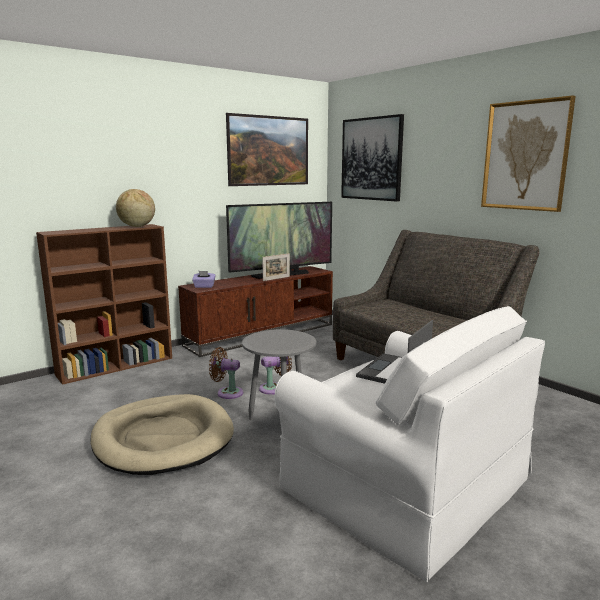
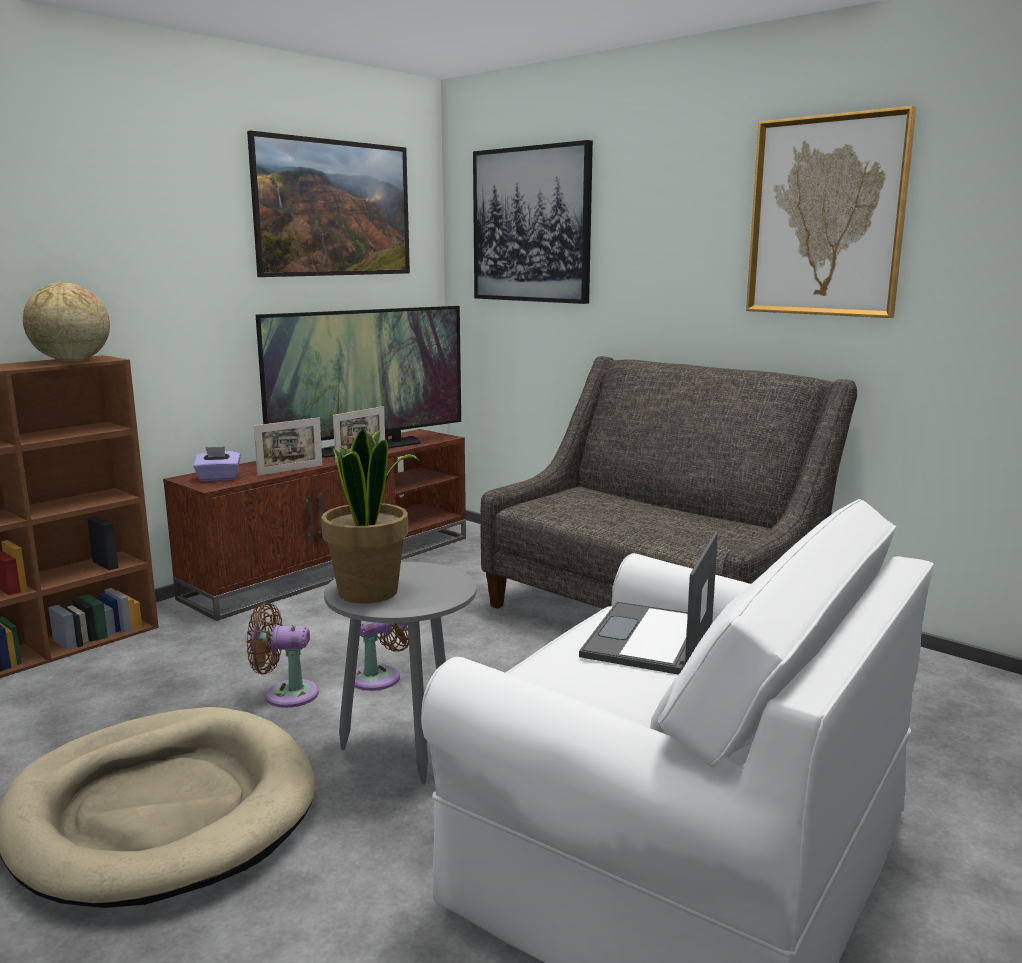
camera: 10 degrees left, 0 degrees up
(239, 284) = (290, 470): none -> picture frame
(263, 342) = (369, 592): none -> potted plant

